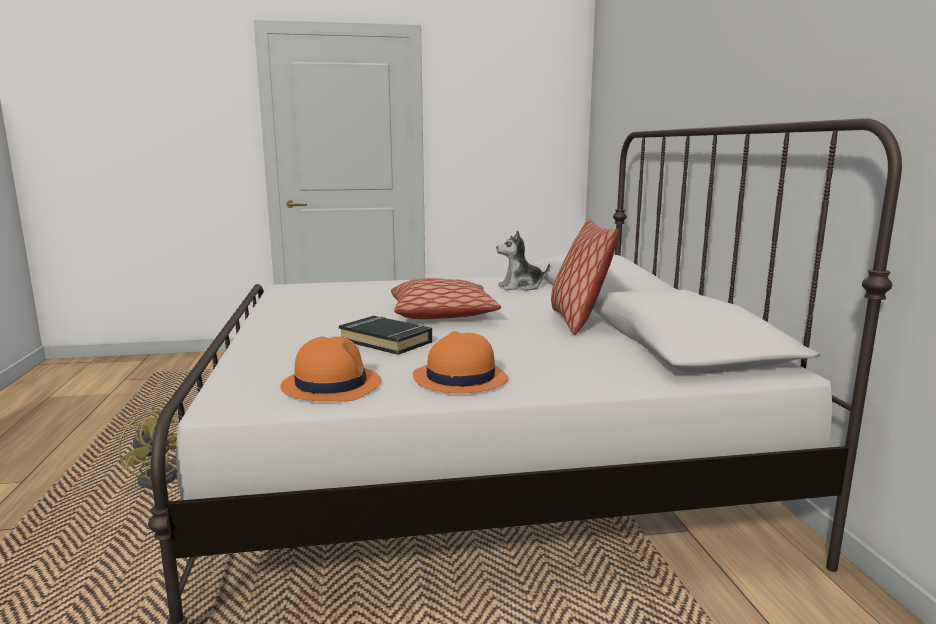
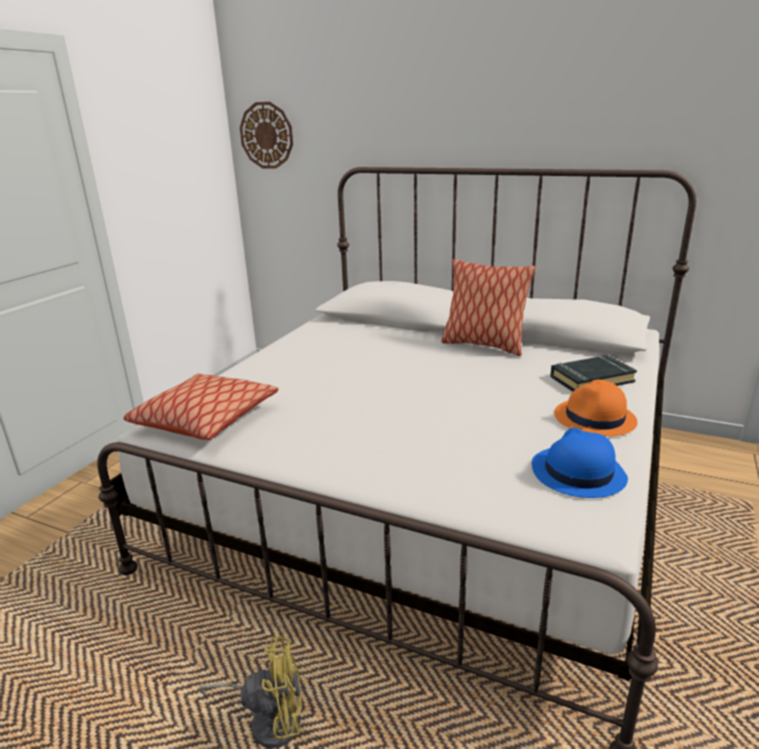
camera: 55 degrees left, 10 degrees up
(331, 385) = (577, 473): orange hat -> blue hat
(386, 341) = (465, 423): black book -> black book (591, 379)
(442, 314) = (405, 382): pillow -> pillow (206, 419)
(521, 287) = (353, 333): plush toy -> none
(604, 105) = (266, 135): none -> wall clock

